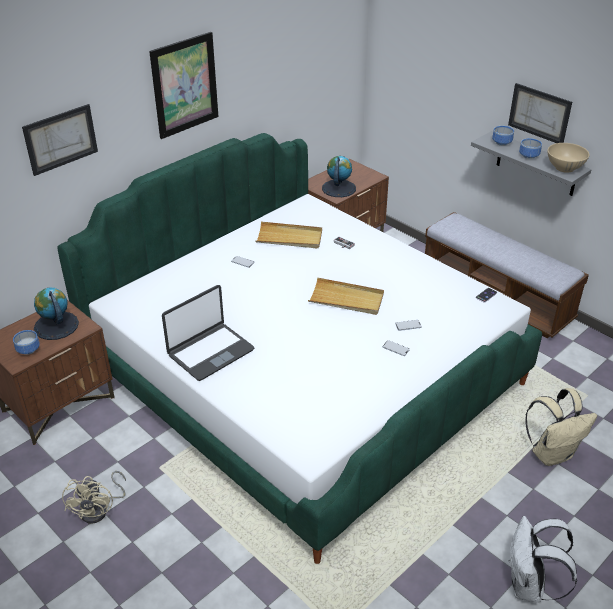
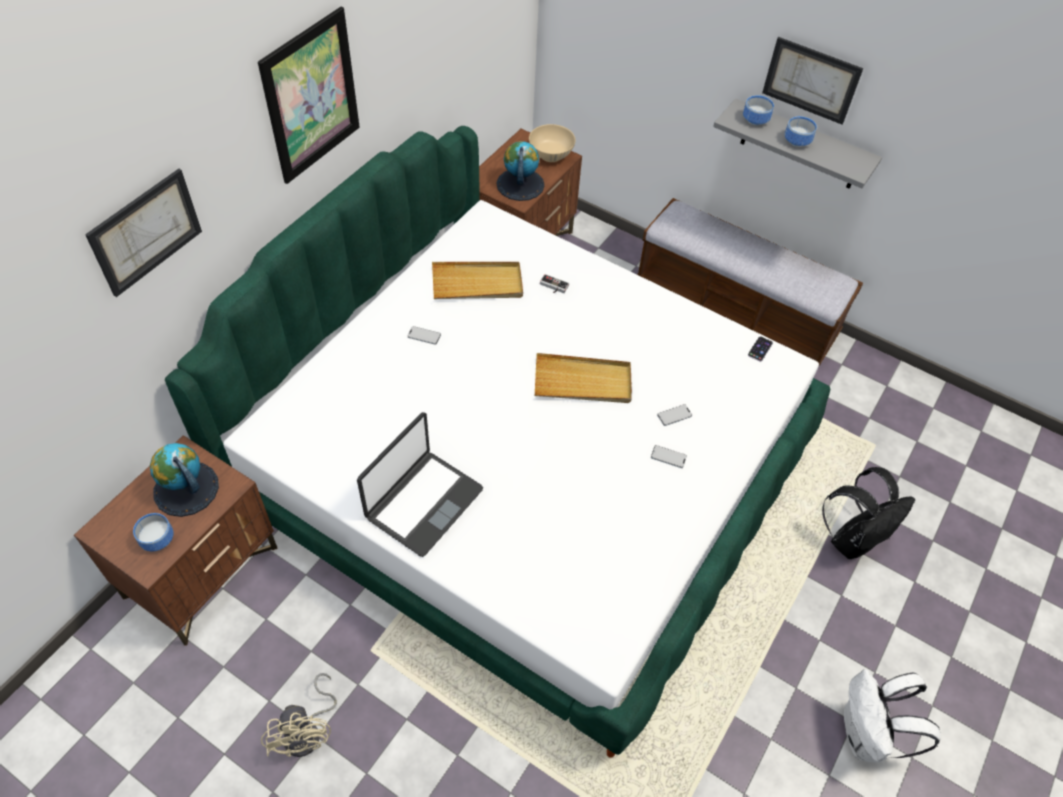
camera: 15 degrees left, 15 degrees up
(552, 453) = (852, 539): beige backpack -> black backpack
(564, 168) = (848, 158): beige bowl -> beige bowl (550, 155)

